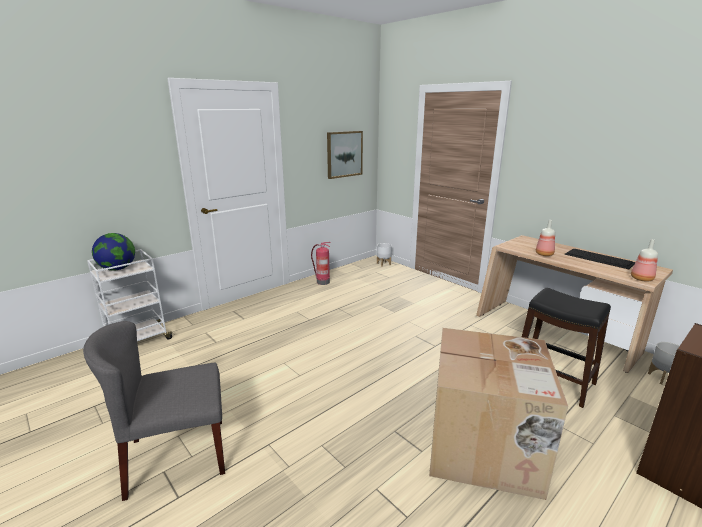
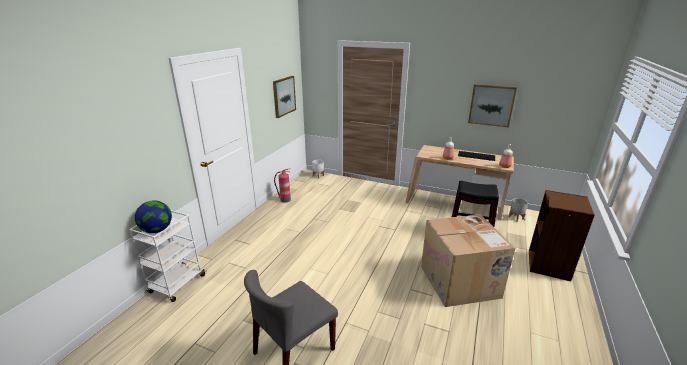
camera: 25 degrees left, 5 degrees up
(636, 176) = (491, 105): none -> picture

